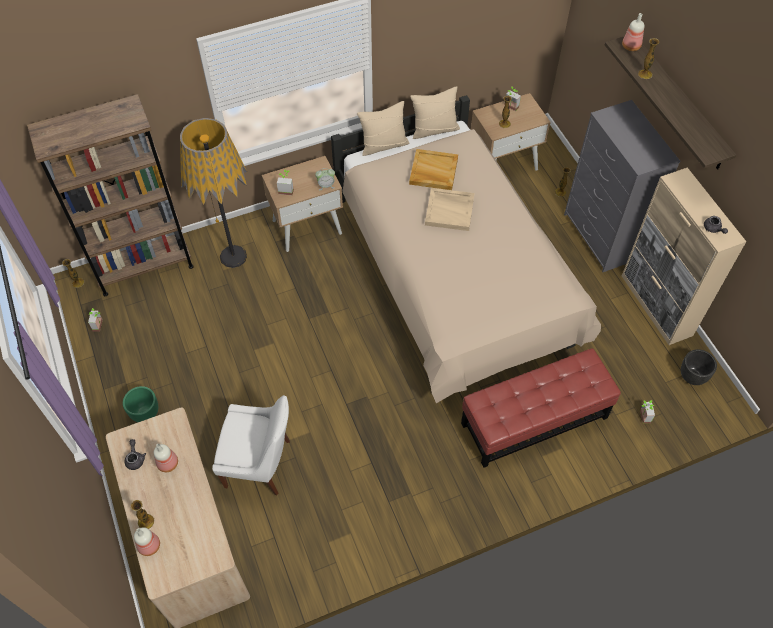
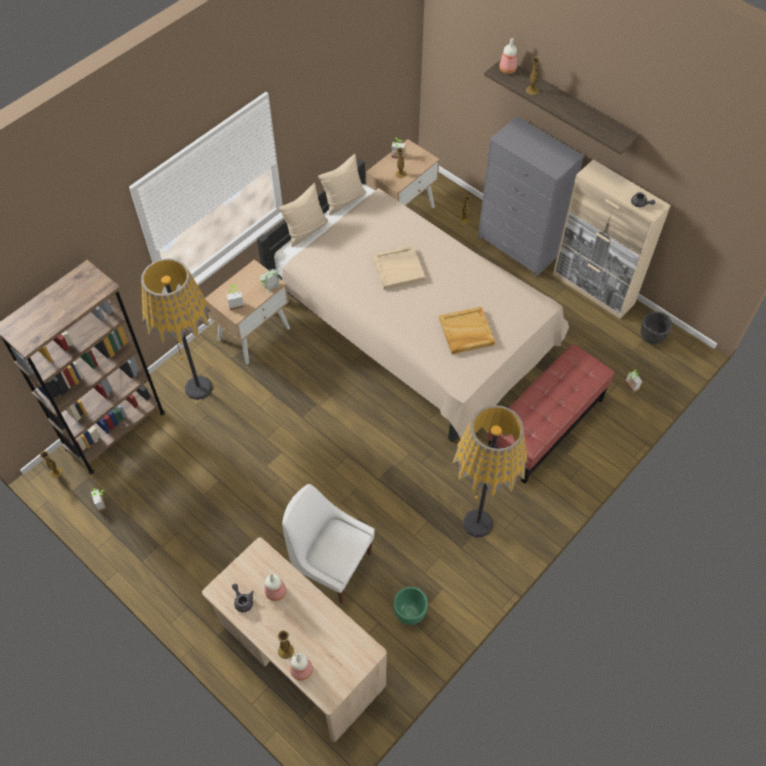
camera: 25 degrees left, 0 degrees up
(145, 413) = (196, 566): green planter -> green planter (409, 613)
(261, 464) = (331, 564): white chair -> white chair turned 135 degrees counterclockwise
(417, 486) = (477, 523): none -> floor lamp
(433, 171) = (364, 239): beige tray -> beige tray (466, 332)

